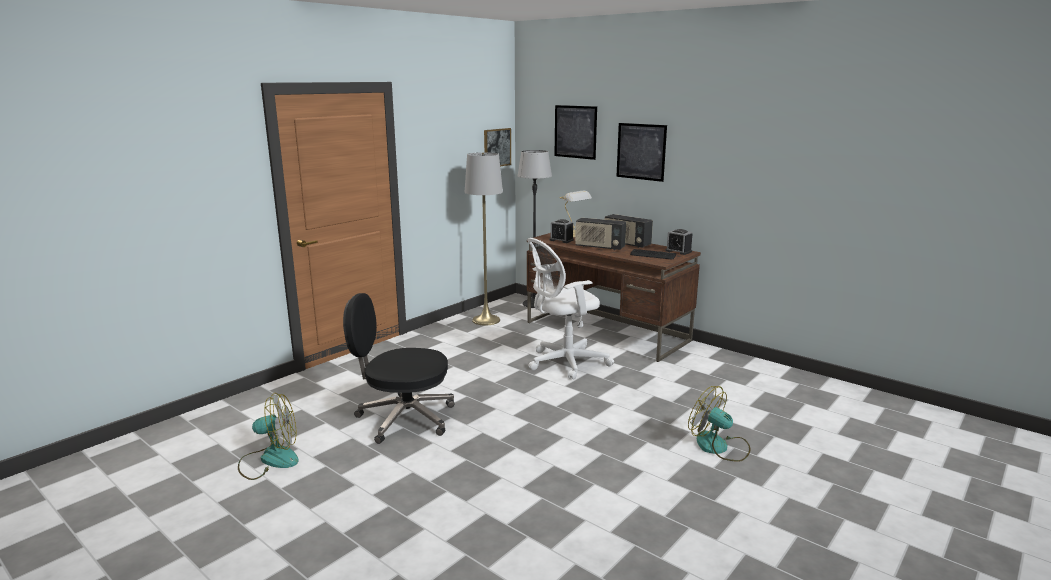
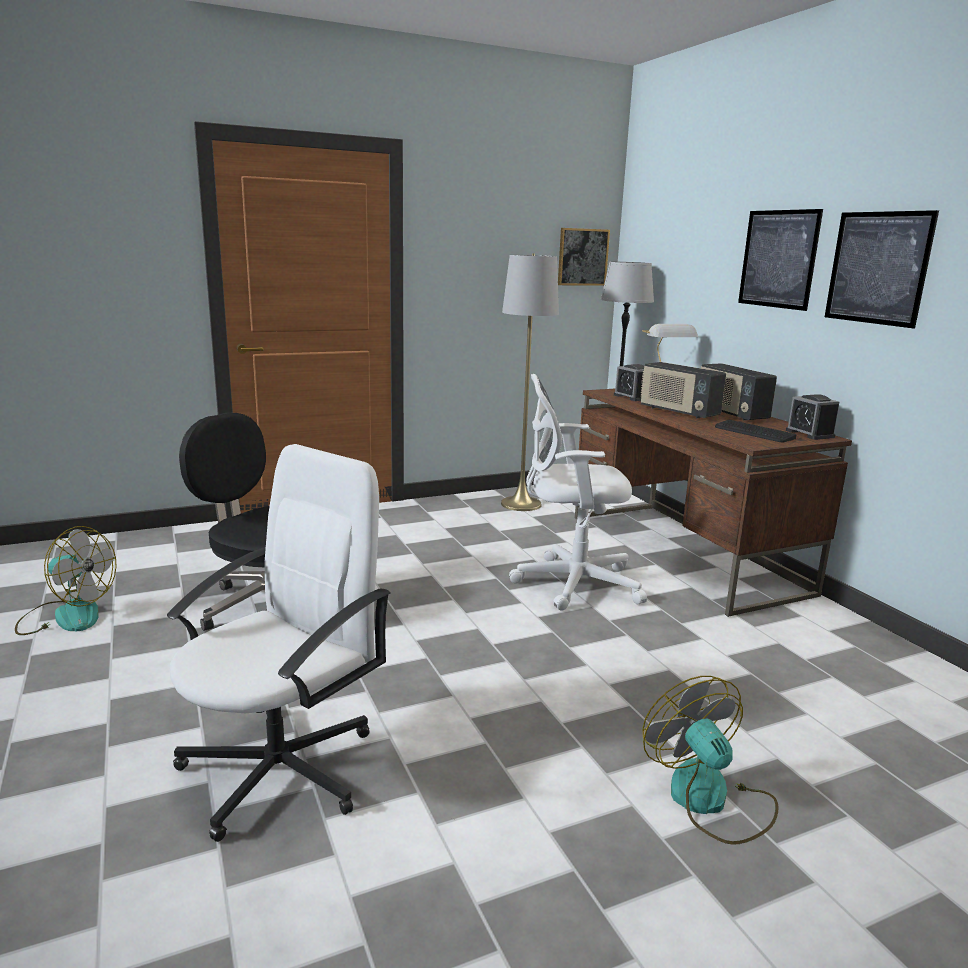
camera: 25 degrees right, 0 degrees up
(516, 495) = (282, 768): none -> white office chair
(575, 132) = (691, 231): picture -> picture (878, 268)

